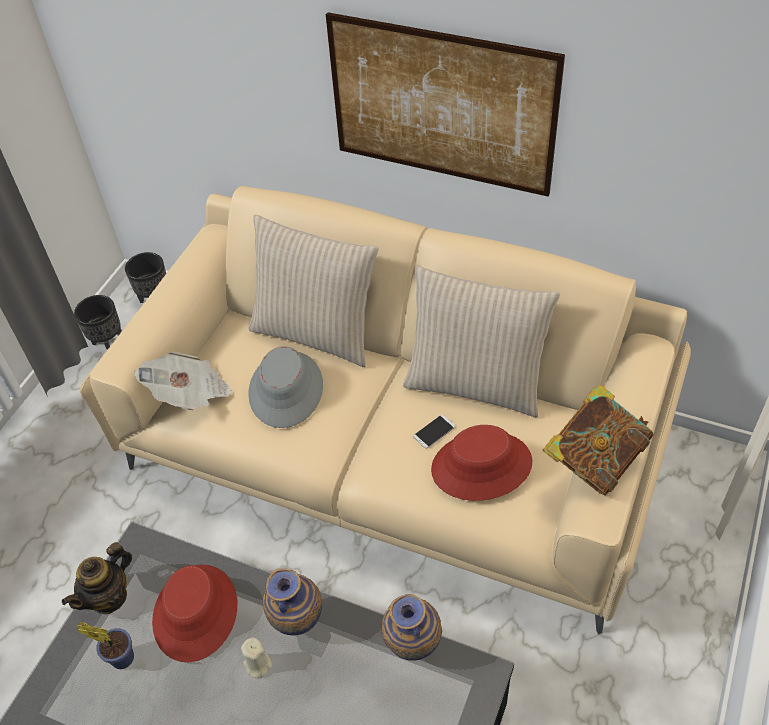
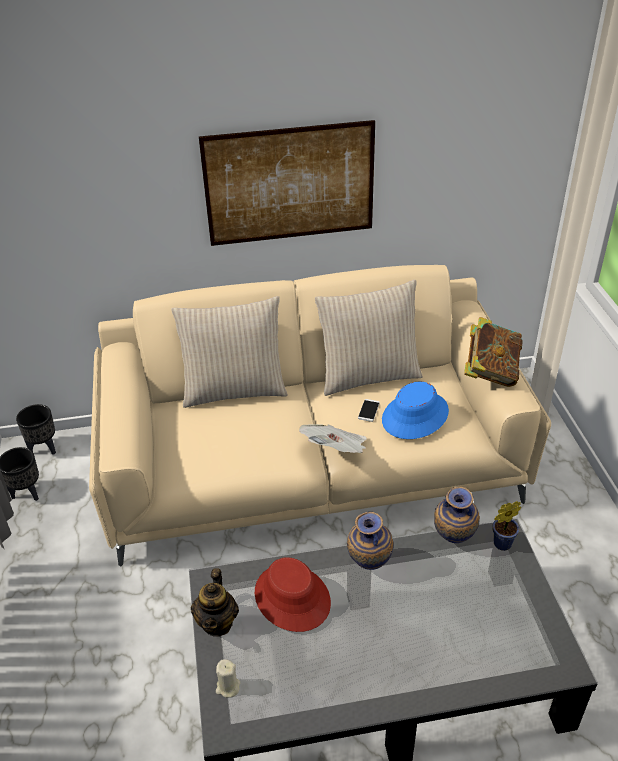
camera: 35 degrees left, 10 degrees down
(119, 657) = (261, 654): potted plant -> potted plant (500, 544)
(189, 393) = (175, 461): newspaper -> newspaper (336, 451)
(257, 664) = (364, 603): beige candle -> beige candle (228, 687)
(286, 390) = (246, 429): grey hat -> none
(481, 466) = (415, 416): red hat -> blue hat

